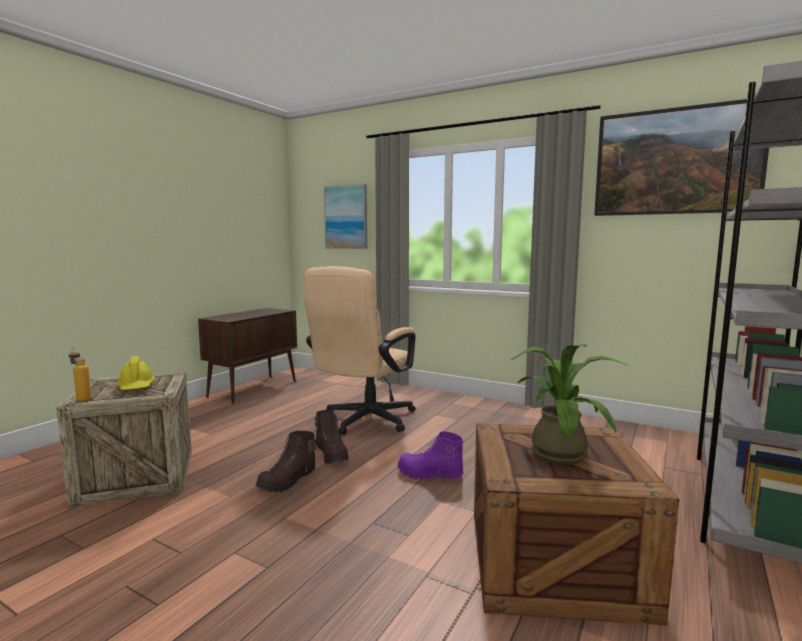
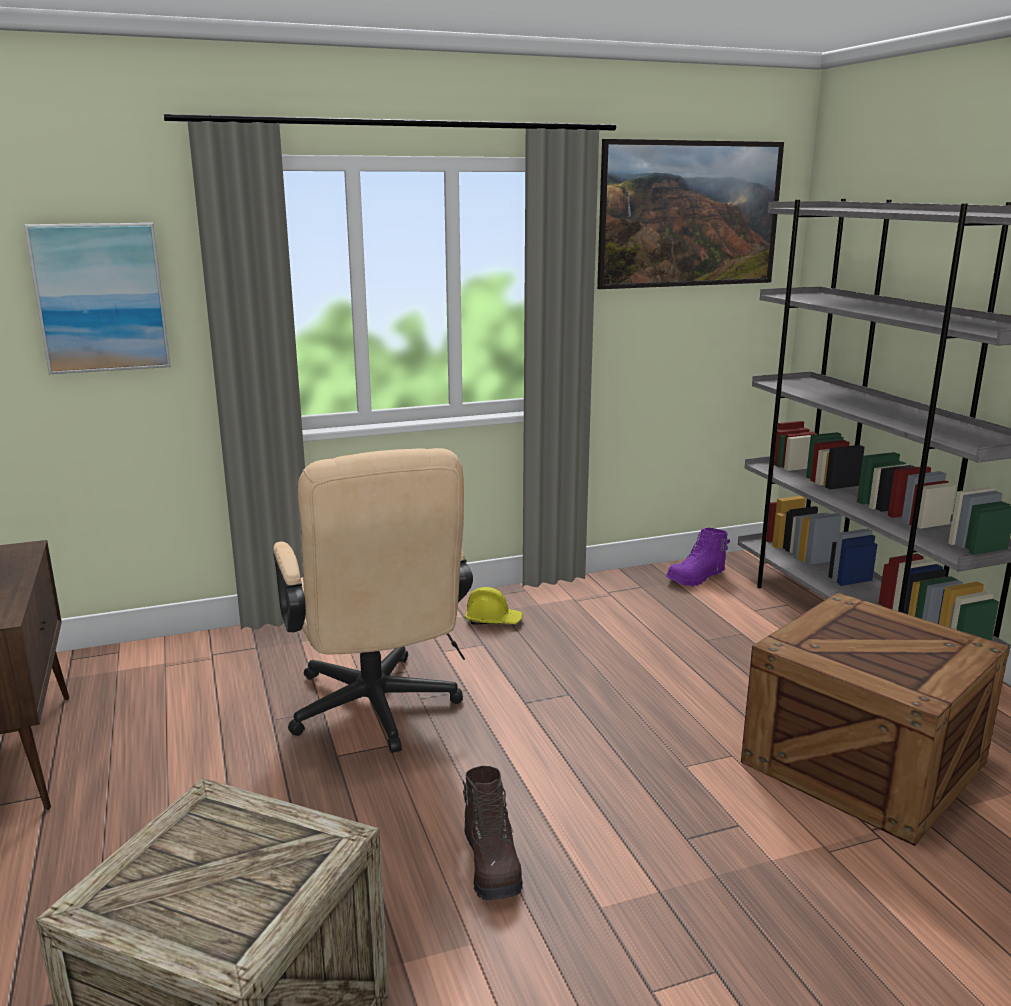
camera: 50 degrees left, 10 degrees up
(81, 398) = (222, 950): bottle -> none
(136, 387) = (238, 860): yellow hard hat -> yellow hard hat (493, 620)
(332, 454) = (453, 789): brown boot -> none
(429, 475) = (614, 742): purple boot -> purple boot (696, 578)
(558, 451) = (874, 643): potted plant -> none

